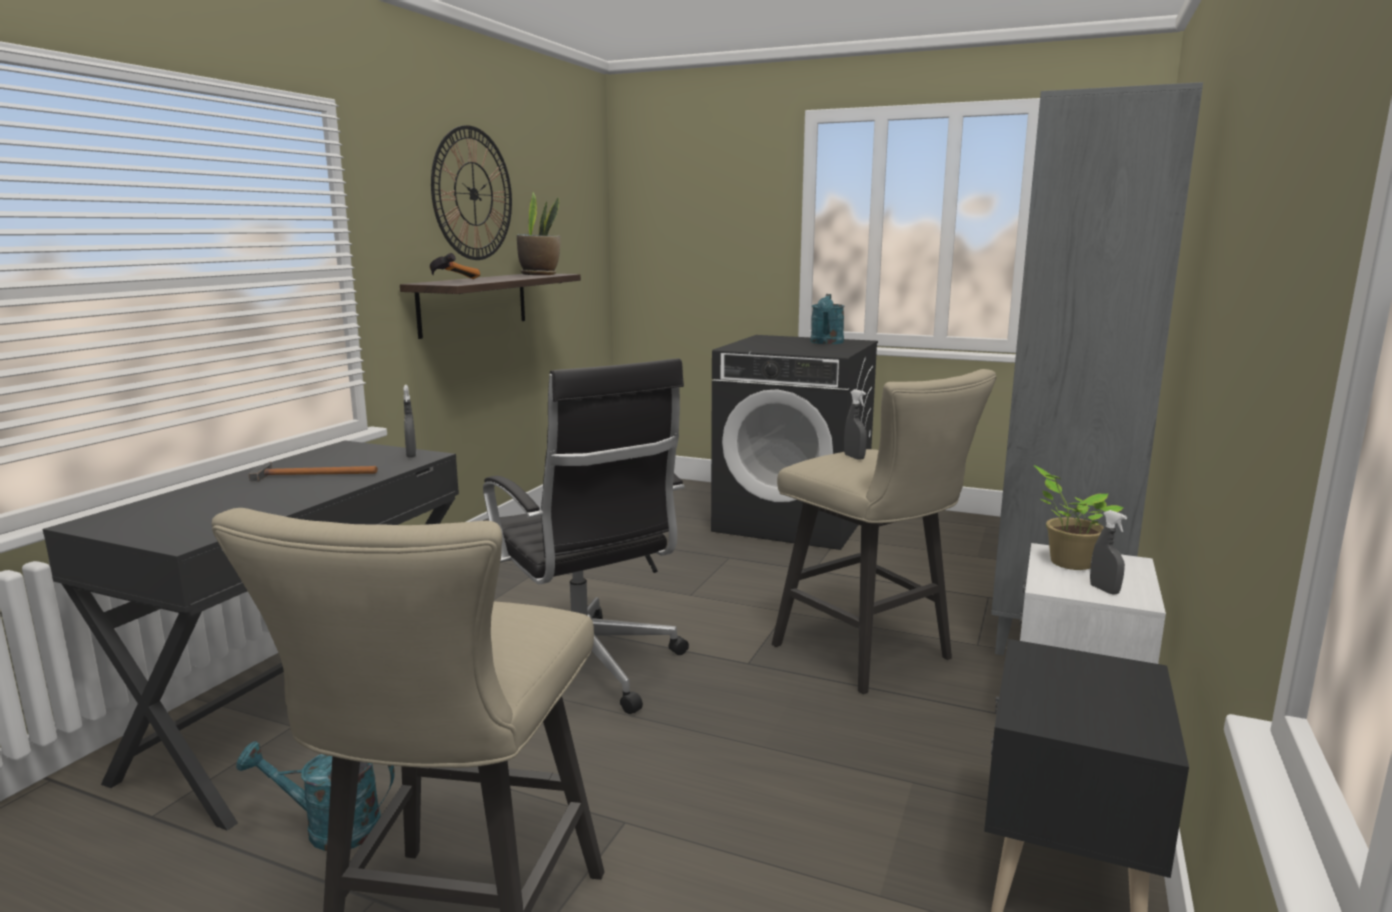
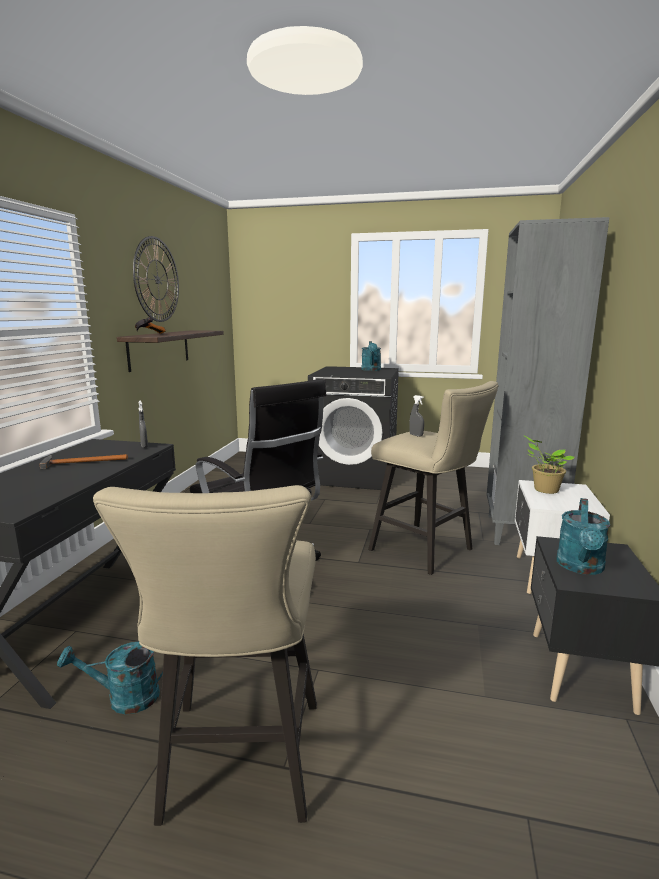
camera: 10 degrees left, 0 degrees up
(539, 274) = (198, 331): potted plant -> none
(1056, 696) = (581, 568): none -> turquoise watering can
(1104, 590) = (571, 504): grey spray bottle -> none

